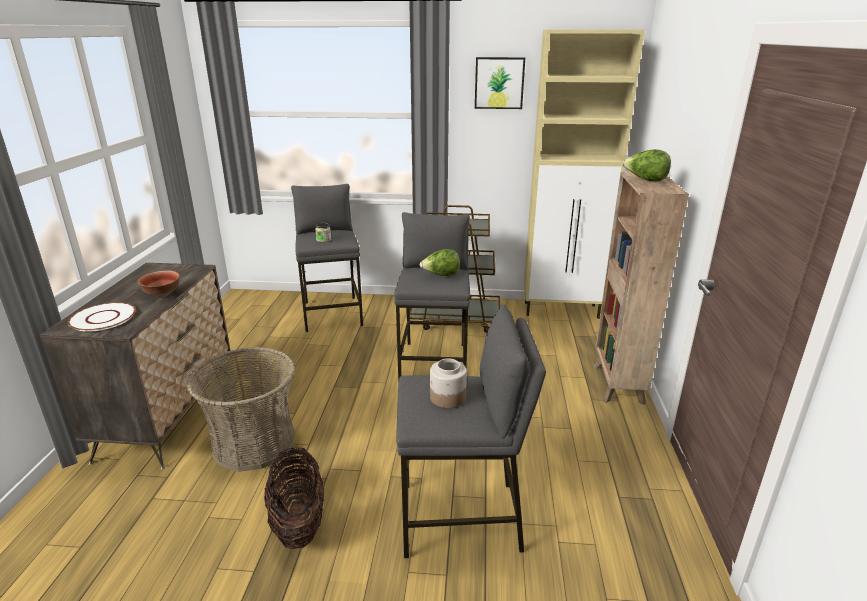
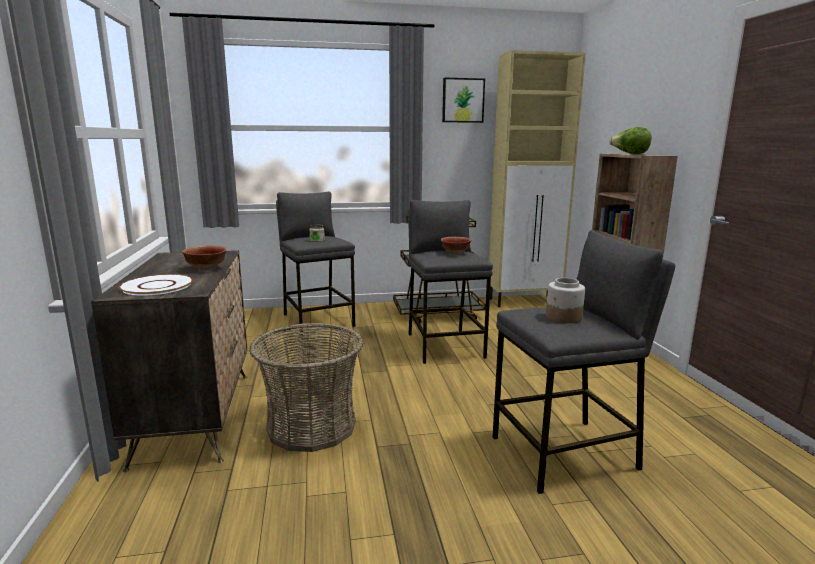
camera: 15 degrees left, 10 degrees down
(298, 521) = (409, 482): basket -> none
(441, 275) = (456, 253): lettuce -> bowl

